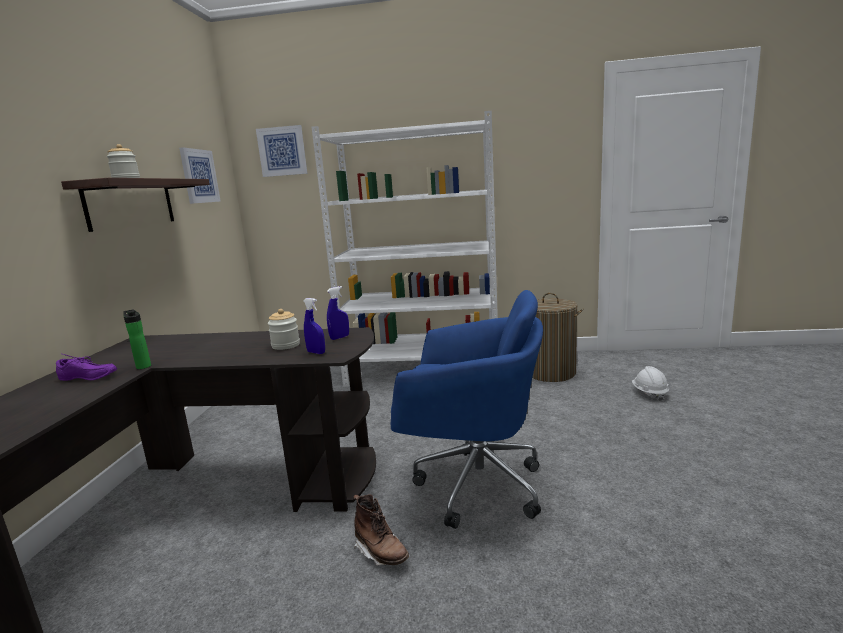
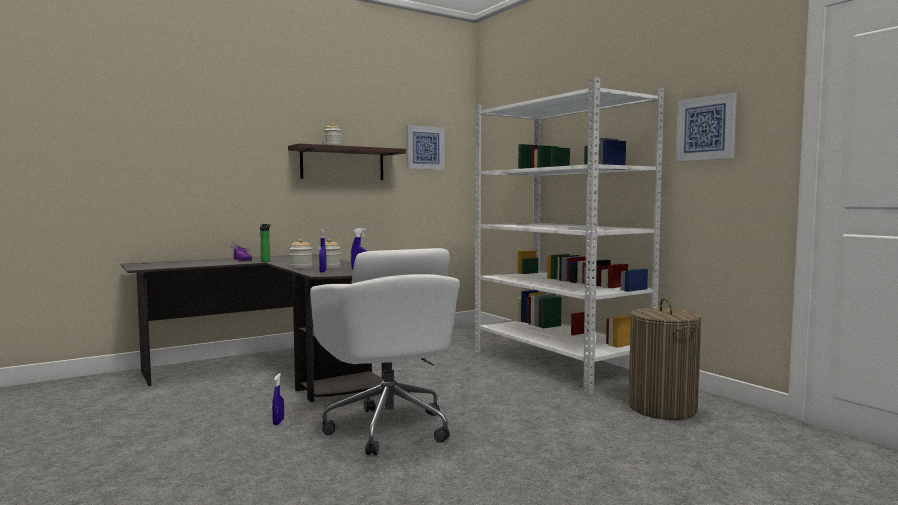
camera: 50 degrees right, 10 degrees down
(256, 357) = (301, 268): none -> jar
(282, 151) = (504, 127): picture -> picture (706, 128)
(381, 552) = (278, 422): brown boot -> blue spray bottle
(472, 487) = (386, 427): blue office chair -> white office chair
(649, 393) = (713, 463): white hard hat -> none

